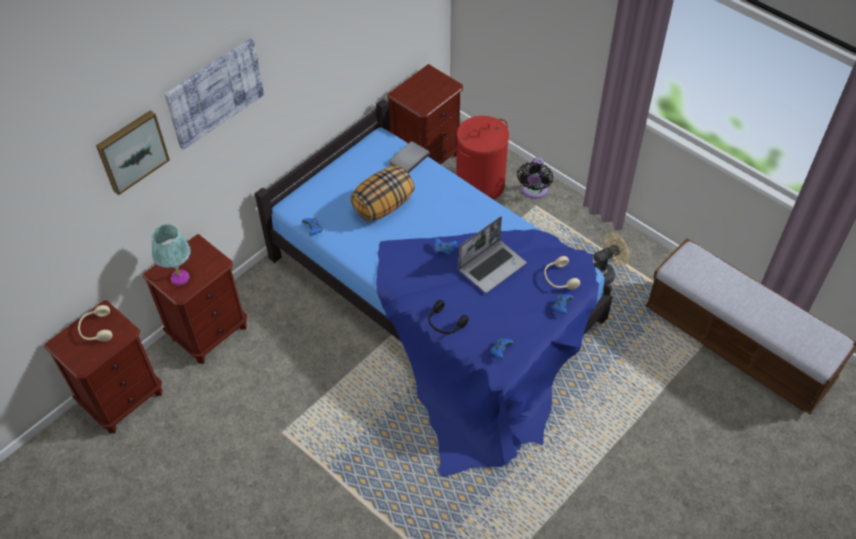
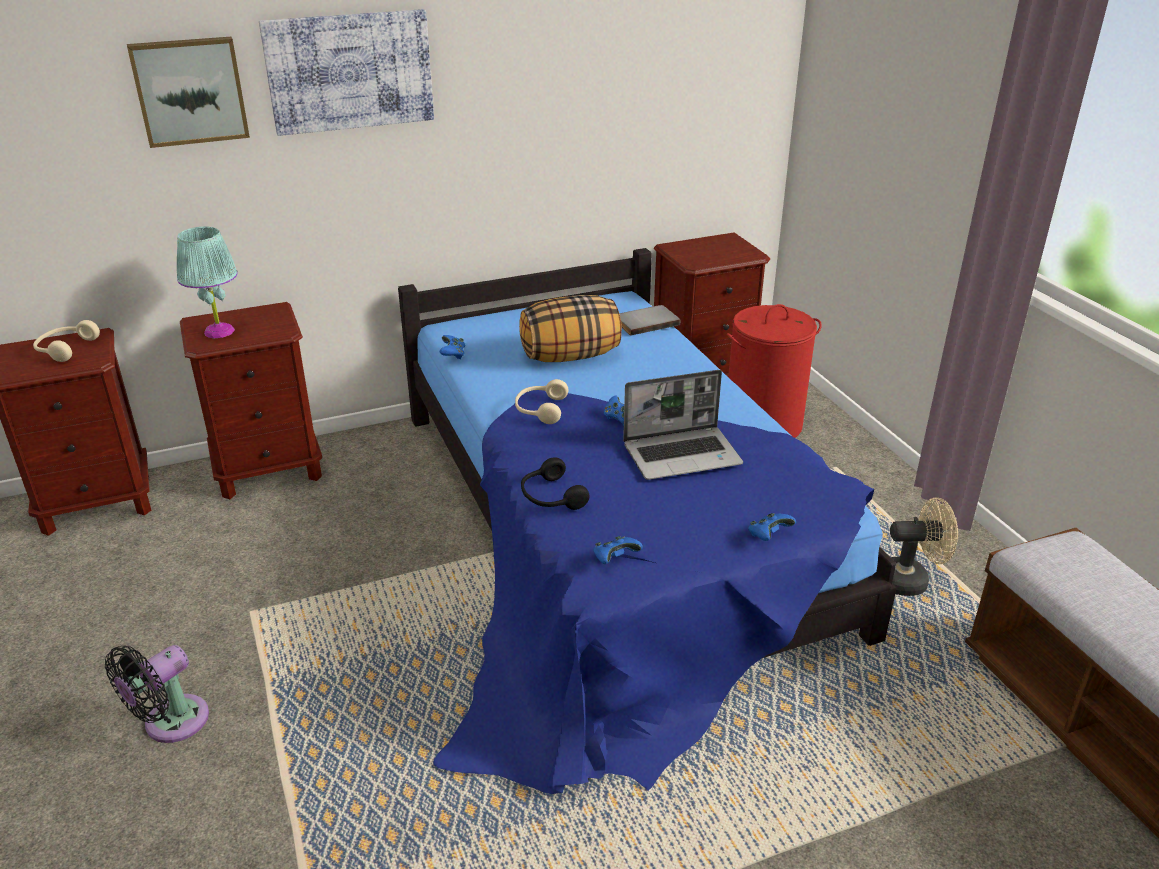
camera: 25 degrees right, 20 degrees down
(534, 191) = (843, 451): black fan -> black fan (170, 723)
(559, 278) = (789, 499): beige headphones -> beige headphones (540, 410)

